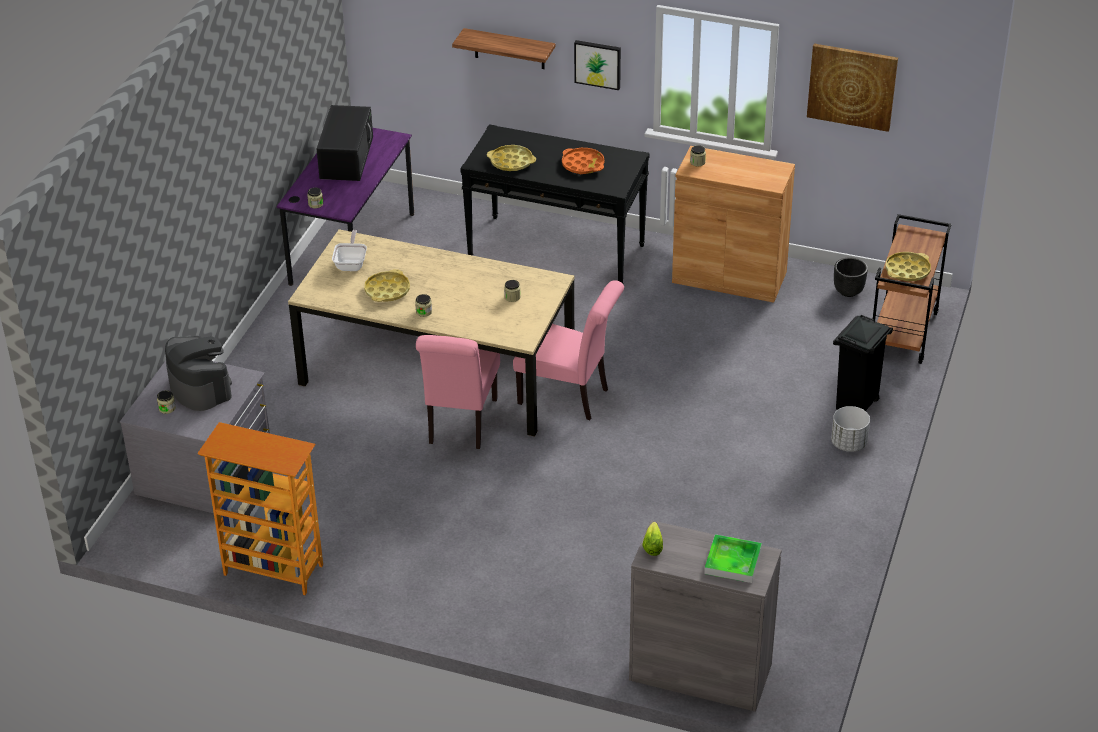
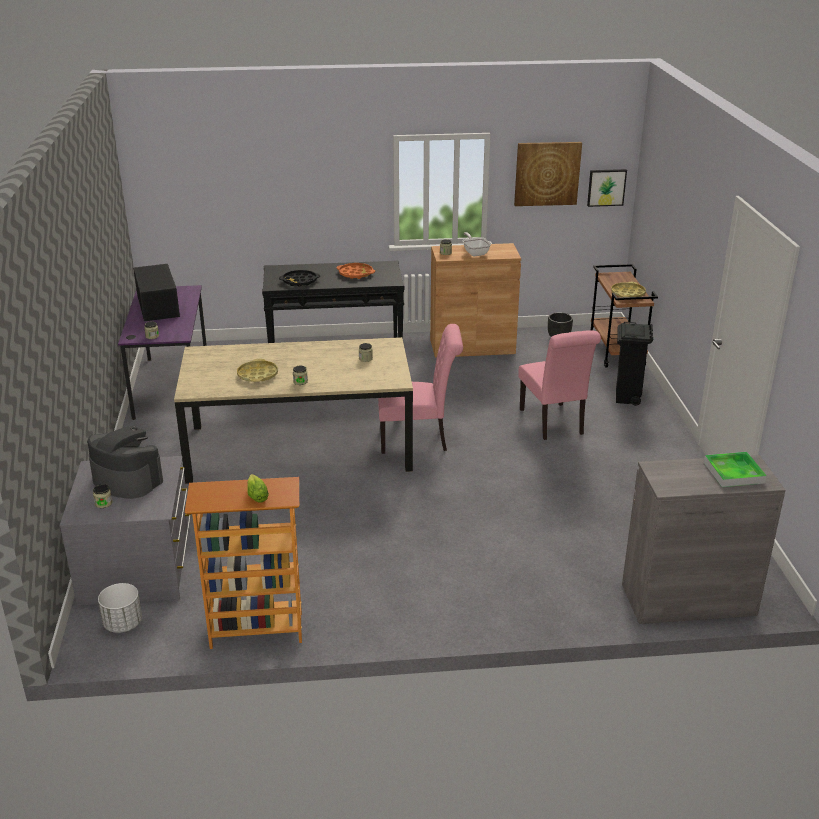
camera: 25 degrees left, 10 degrees down
(351, 263) = (213, 364): frying pan -> frying pan (475, 252)
(460, 424) = (346, 478): pink chair -> pink chair (553, 423)
(509, 49) = (272, 199): shelf -> none
(511, 162) = (299, 281): yellow tray -> black tray
(598, 64) = (347, 197): picture -> picture (606, 187)
(653, 544) = (659, 478): lettuce -> lettuce (256, 495)
(848, 444) = (644, 420): white planter -> white planter (123, 624)

